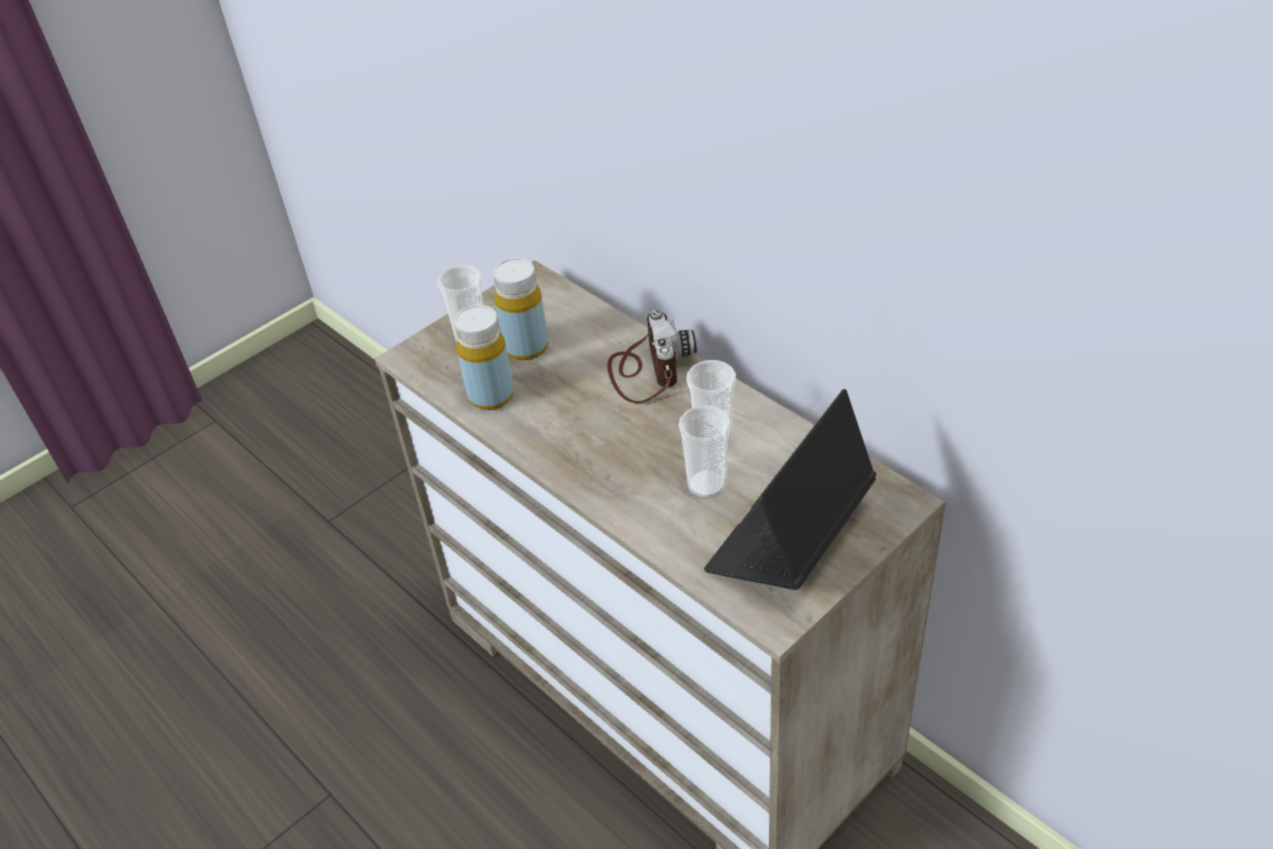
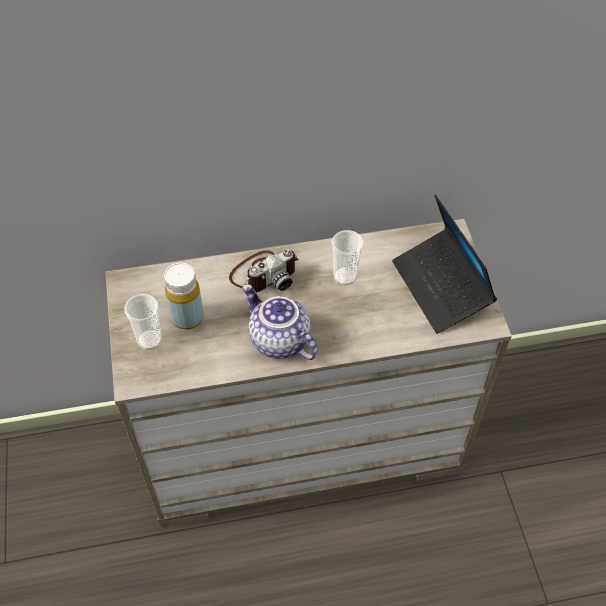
camera: 60 degrees left, 10 degrees up
(491, 396) = (215, 357): yellow bottle -> none
(558, 433) = (278, 341): none -> teapot
(647, 370) = (264, 273): camera -> camera turned 120 degrees clockwise
(707, 484) = (377, 298): cup -> none

